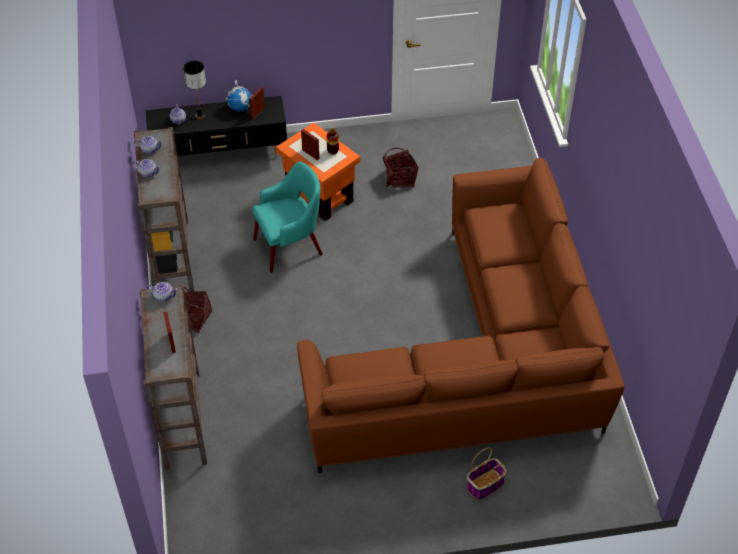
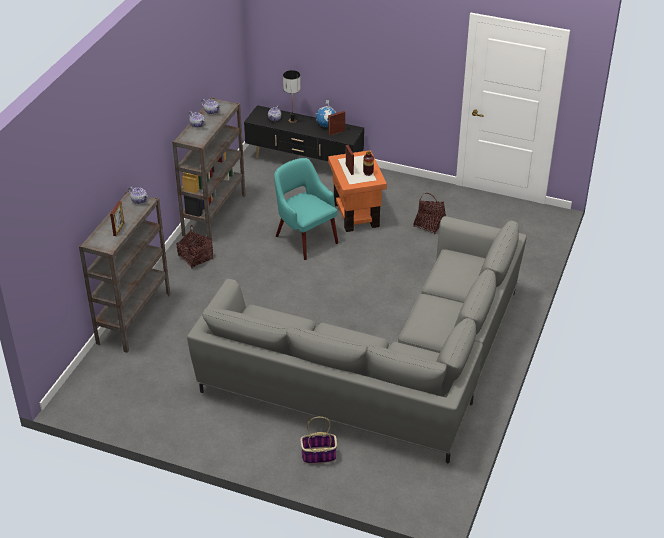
camera: 30 degrees right, 10 degrees down
(290, 246) = (305, 238): turquoise armchair -> turquoise armchair turned 135 degrees counterclockwise
(479, 364) = (385, 372): brown sofa -> grey sofa

